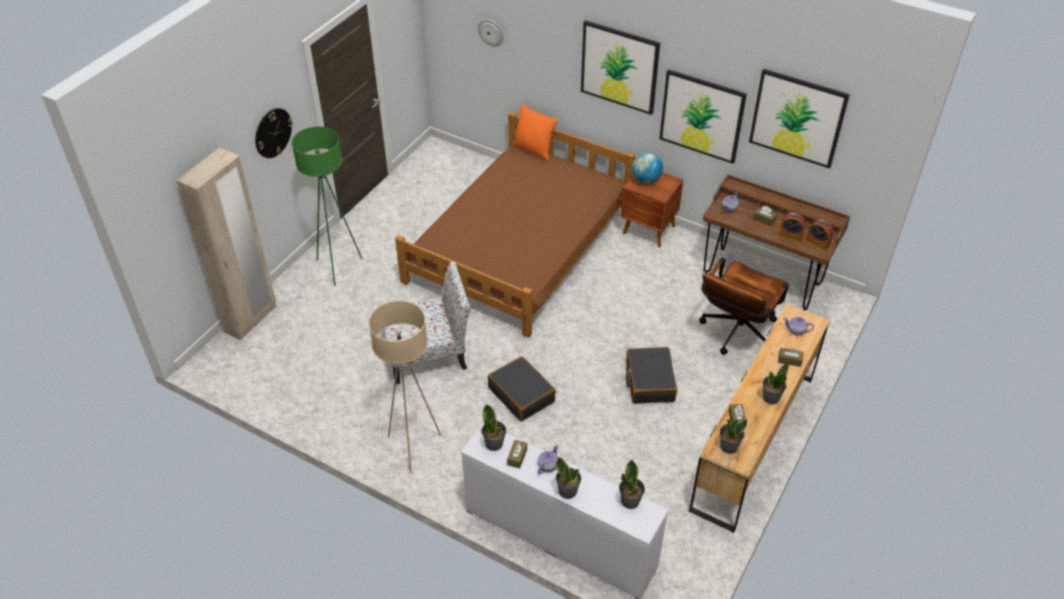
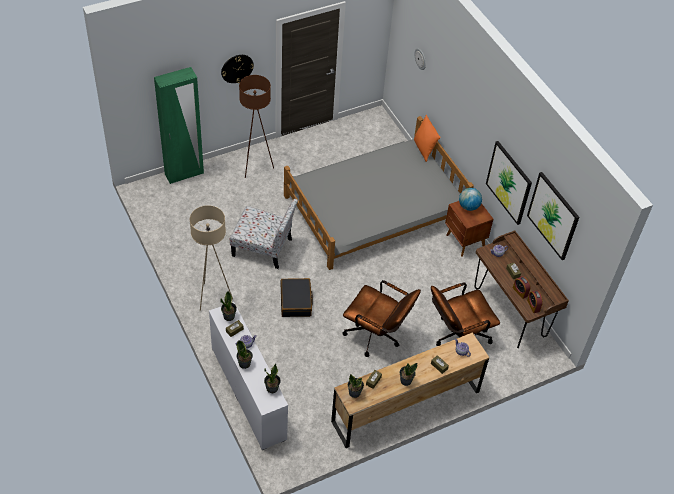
camera: 30 degrees right, 5 degrees up
(251, 319) = (184, 174): beige wardrobe -> green wardrobe
(338, 267) = (256, 167): green floor lamp -> brown floor lamp
(519, 245) = (374, 208): brown bed -> grey bed
(619, 67) = (476, 123): picture -> none
(649, 381) = (377, 336): black suitcase -> brown office chair

